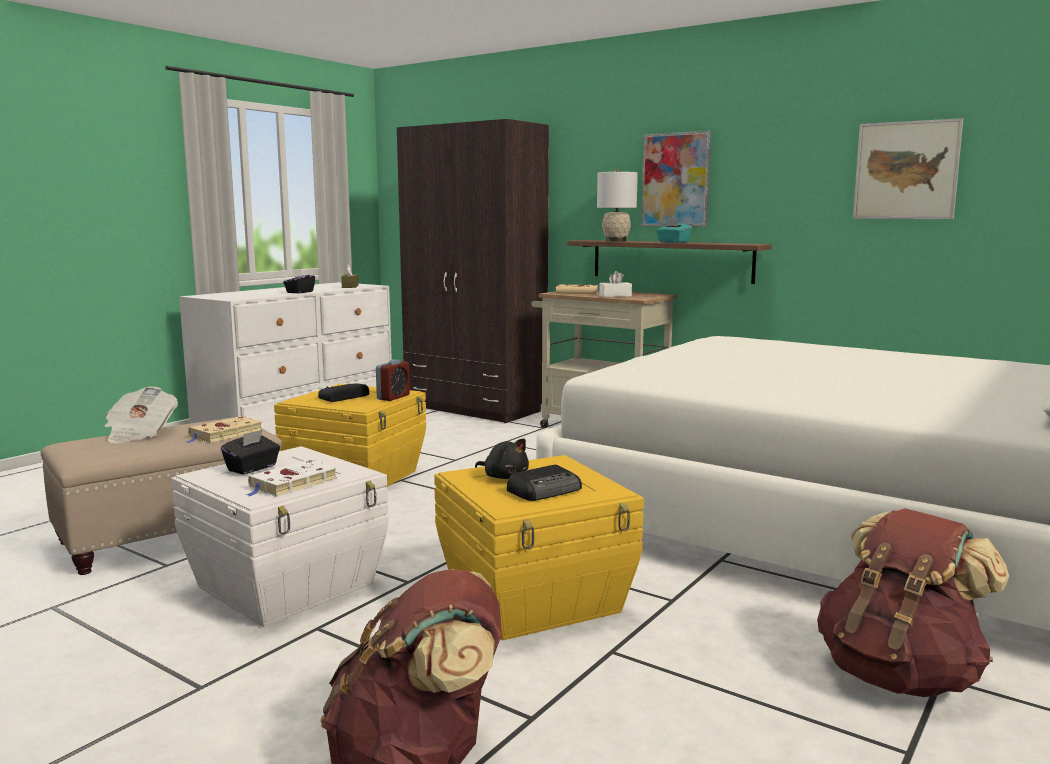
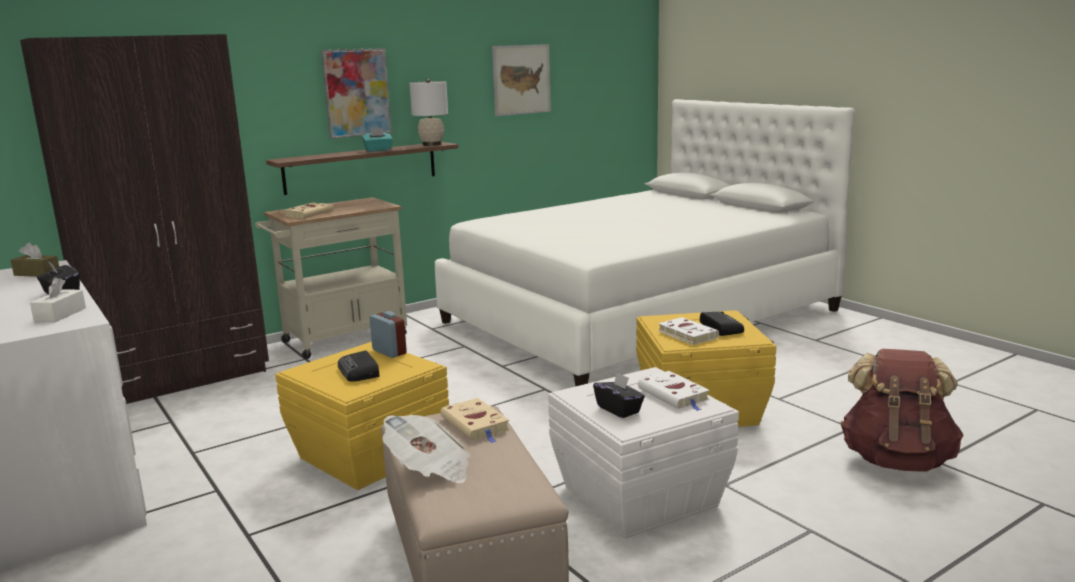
camera: 70 degrees left, 5 degrees up
(504, 477) = (686, 334): black plush toy -> white book
(615, 296) = (355, 208): white tissue box -> white tissue box (60, 314)
(616, 241) = (320, 156): white table lamp -> white table lamp (432, 144)
(899, 675) = (813, 346): brown backpack -> none

